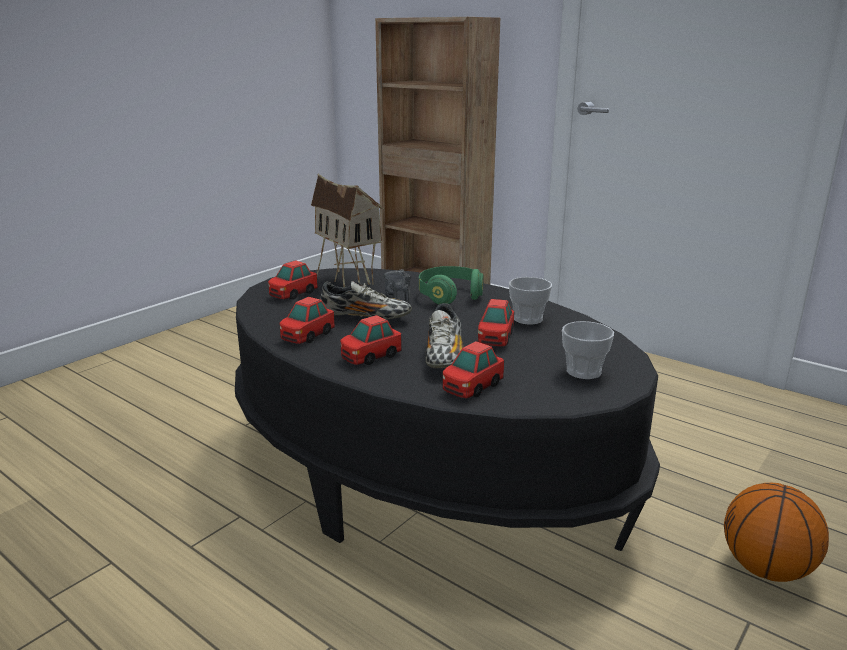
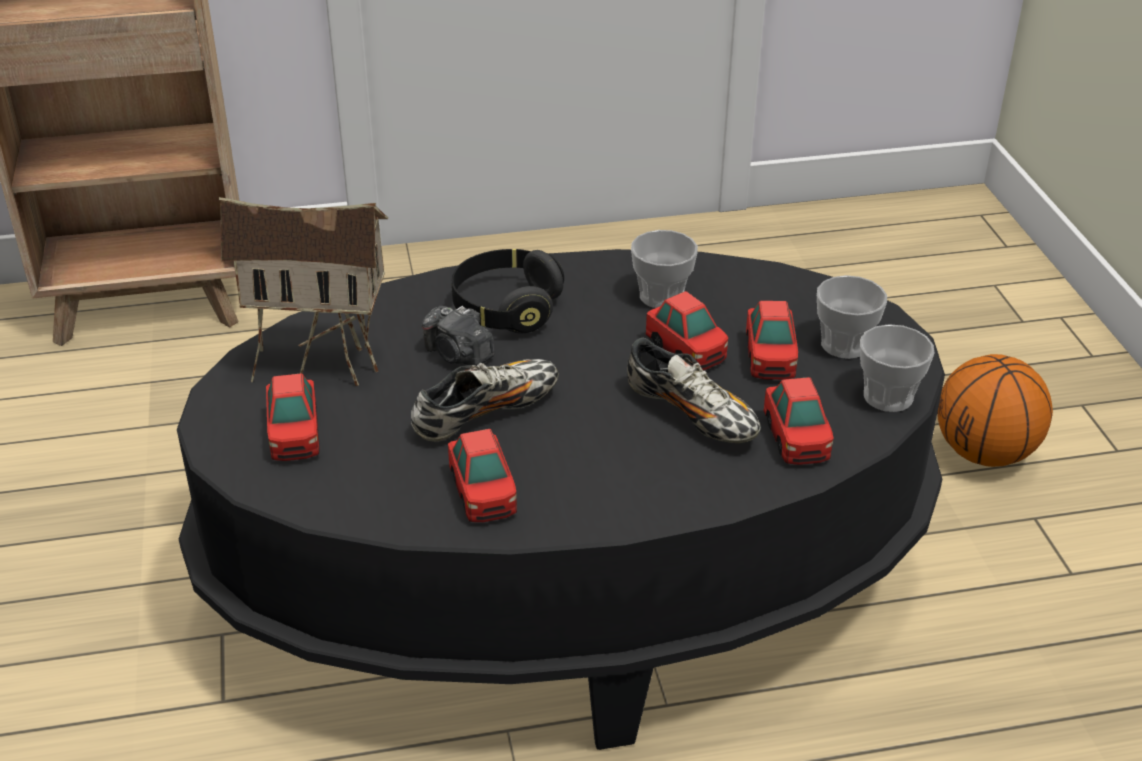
camera: 50 degrees left, 15 degrees up
(370, 356) = (622, 472): toy car -> toy car (770, 359)
(450, 296) = (506, 309): green headphones -> black headphones
(560, 398) = (888, 397): none -> cup

